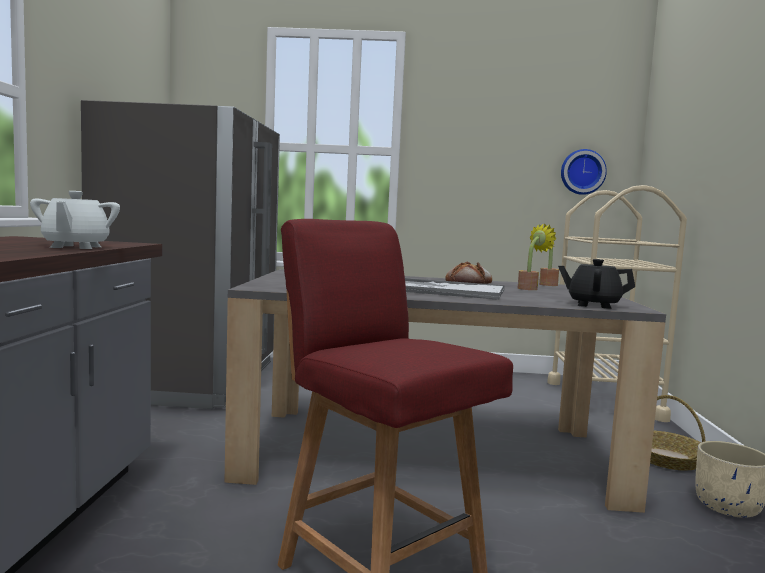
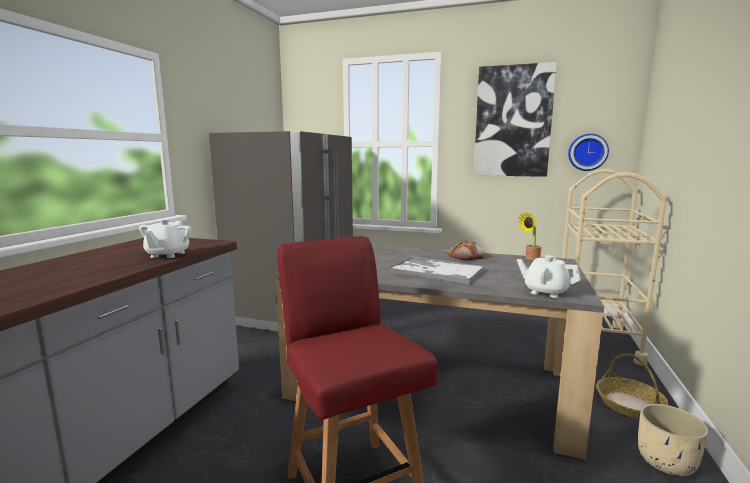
camera: 15 degrees right, 5 degrees up
(494, 129) = (512, 122): none -> picture
(530, 288) = (511, 265): potted plant -> none
(593, 305) = (545, 292): black teapot -> white teapot

